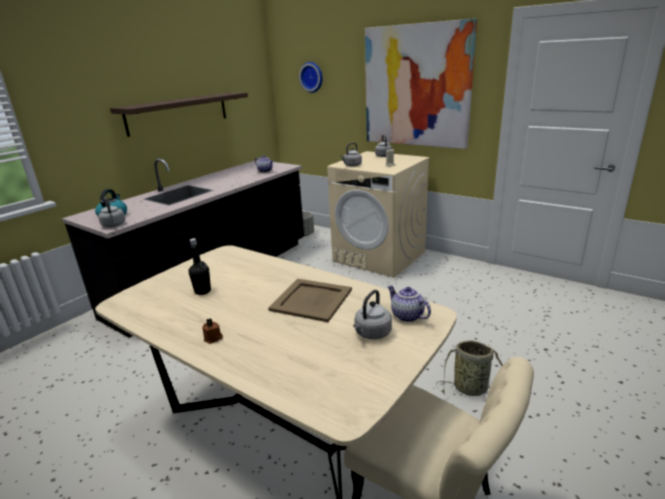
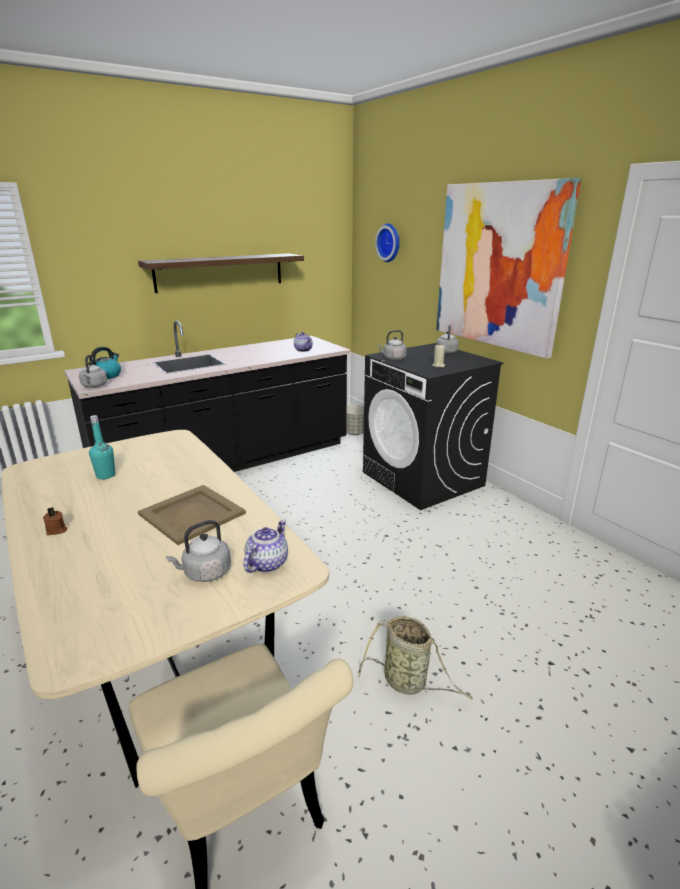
camera: 20 degrees right, 0 degrees up
(202, 291) = (106, 475): black bottle -> turquoise bottle
(379, 256) = (423, 479): beige washing machine -> black washing machine
(406, 316) = (266, 563): teapot -> teapot turned 45 degrees clockwise

